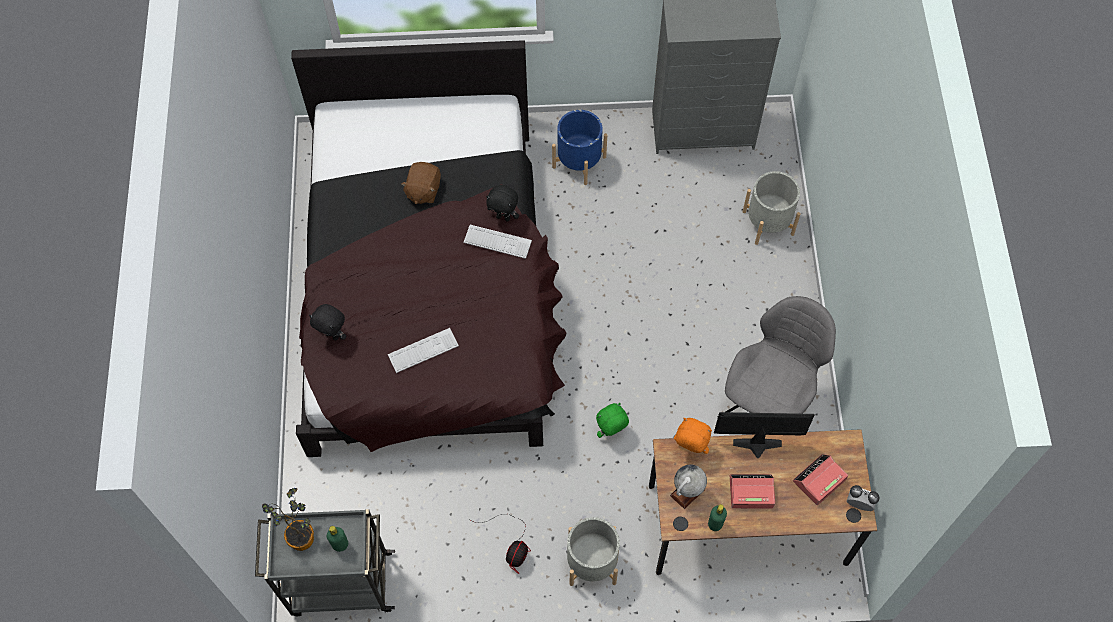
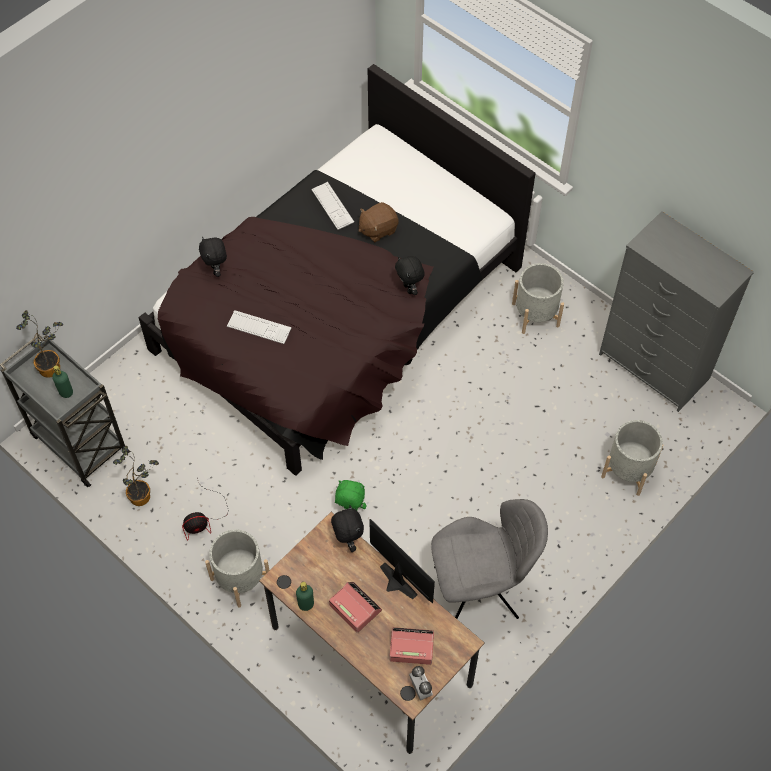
camera: 45 degrees right, 5 degrees down
(443, 574) = (143, 496): none -> potted plant
(497, 242) = (386, 300): keyboard -> keyboard (332, 206)
(579, 162) = (535, 315): blue planter -> grey planter
(687, 492) = (312, 566): globe -> none
(689, 448) = (347, 540): orange plush toy -> black plush toy

